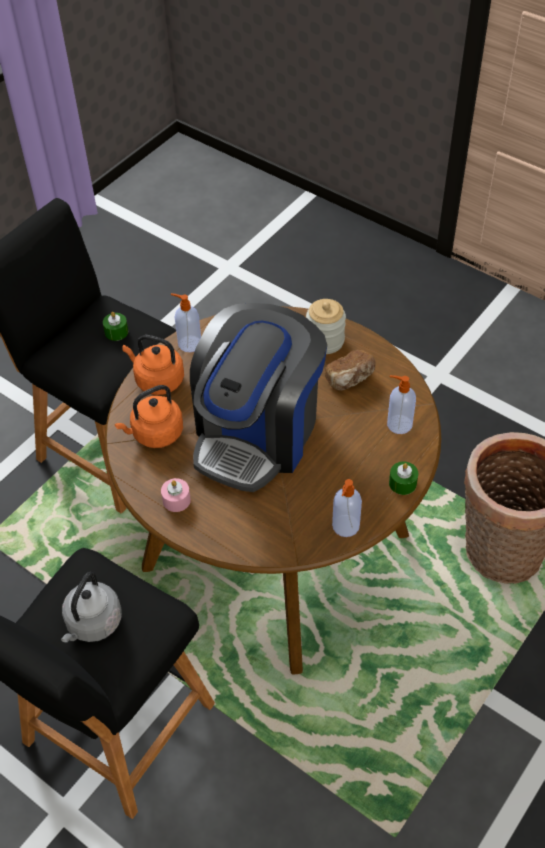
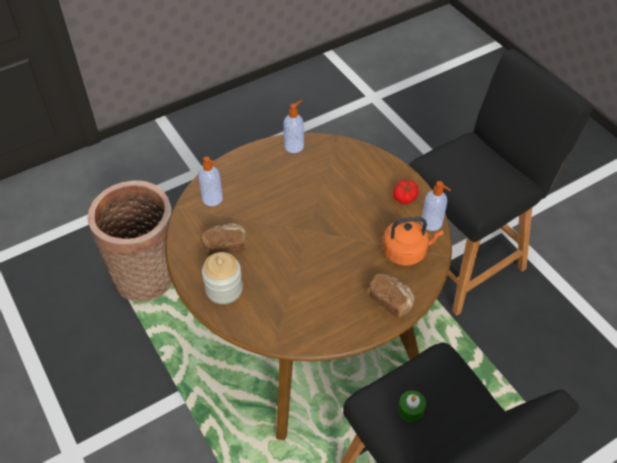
camera: 160 degrees left, 0 degrees up
(93, 624) = (480, 167): grey kettle -> none
(157, 380) = (390, 300): orange kettle -> bread
(176, 500) = (405, 197): pink candle -> tomato
(189, 343) = (348, 329): soap dispenser -> soap dispenser (432, 223)
(257, 433) = (323, 226): coffee machine -> none
(402, 483) = (239, 159): green candle -> none

